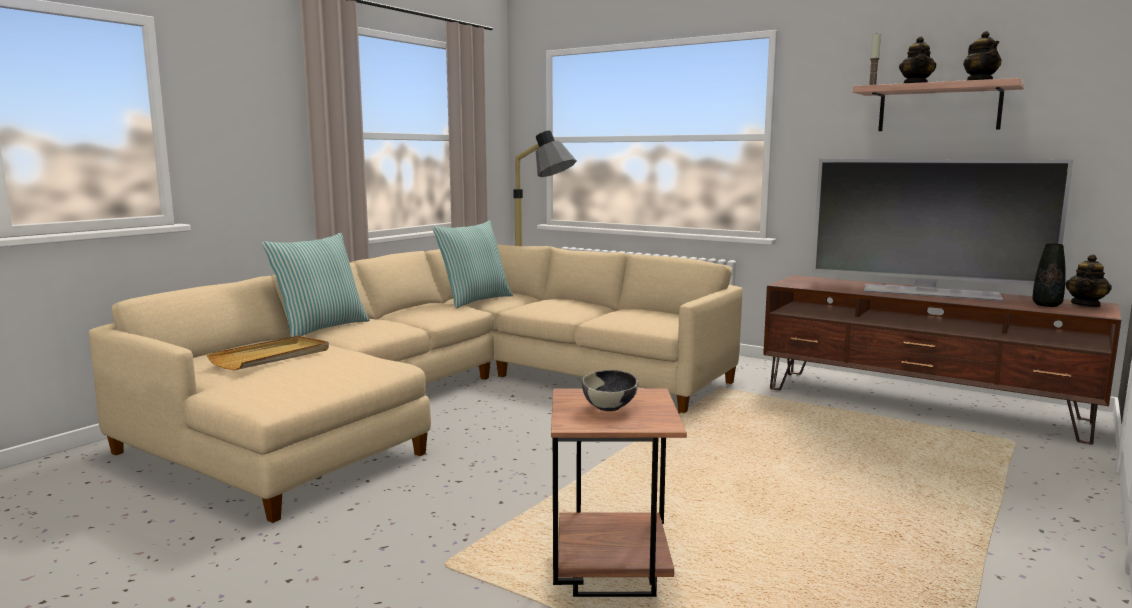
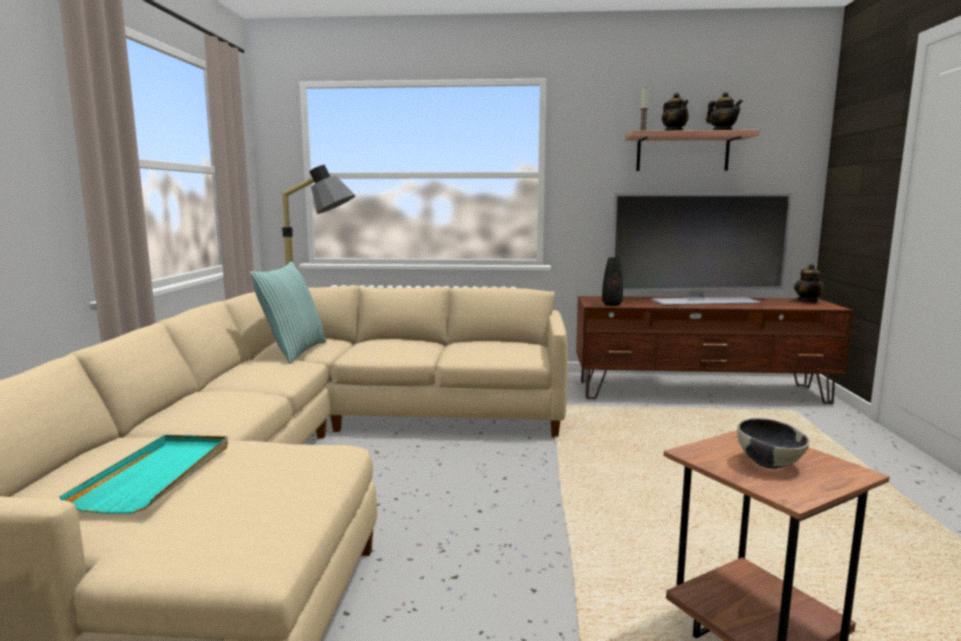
camera: 30 degrees left, 0 degrees up
(271, 356) = (157, 475): beige tray -> turquoise tray
(321, 328) = (152, 416): pillow -> none
(1046, 305) = (790, 304): black vase -> black vase (612, 304)

